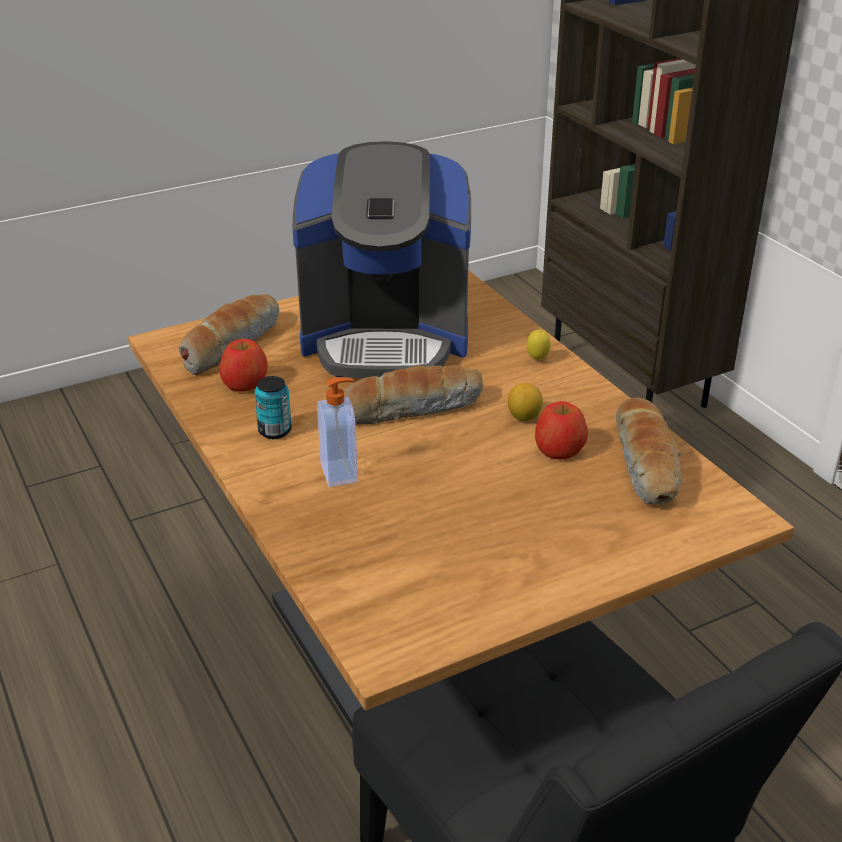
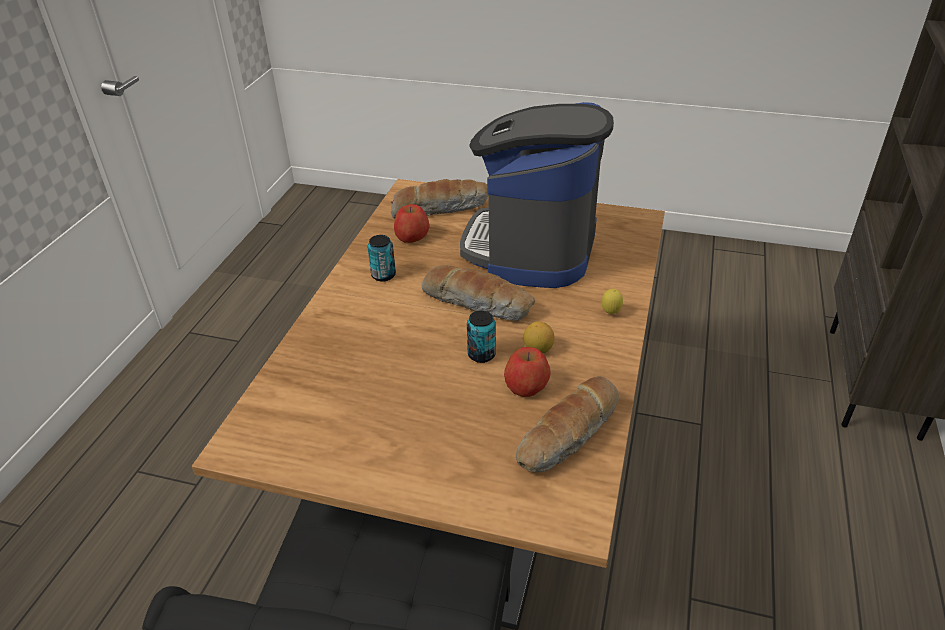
camera: 45 degrees right, 5 degrees up
(340, 473) = (378, 322): soap dispenser -> none
(386, 338) = (532, 248): coffee machine -> coffee machine turned 60 degrees clockwise
(484, 446) = (481, 354): none -> can

